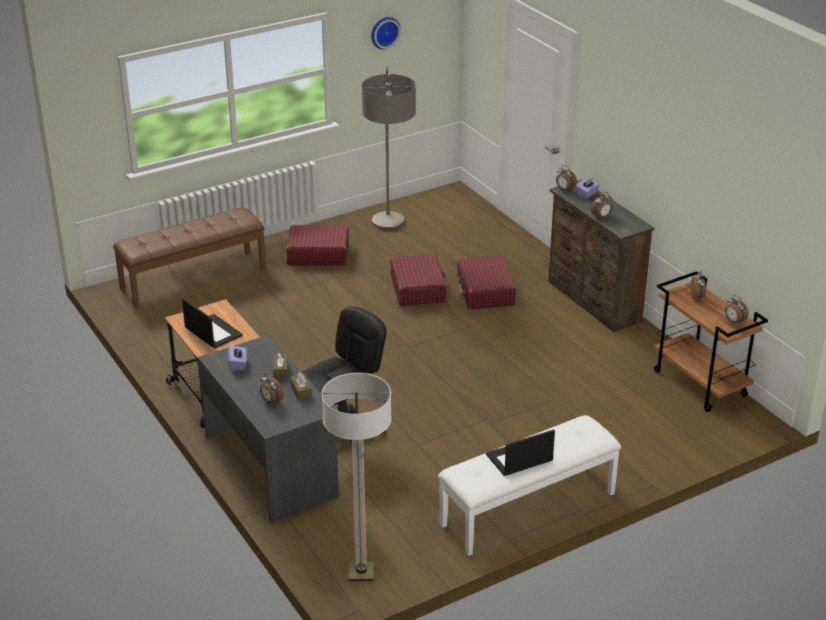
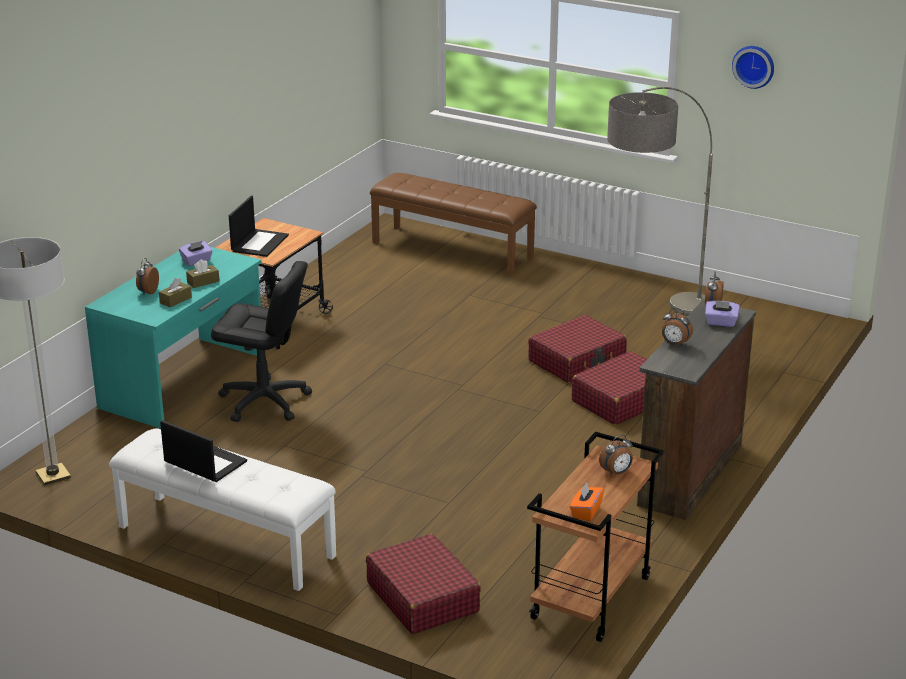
camera: 60 degrees right, 5 degrees down
(272, 465) = (184, 381): grey desk -> turquoise desk
(318, 254) = (575, 291): red suitcase -> red suitcase (422, 597)
(734, 321) = (586, 512): alarm clock -> orange tissue box

